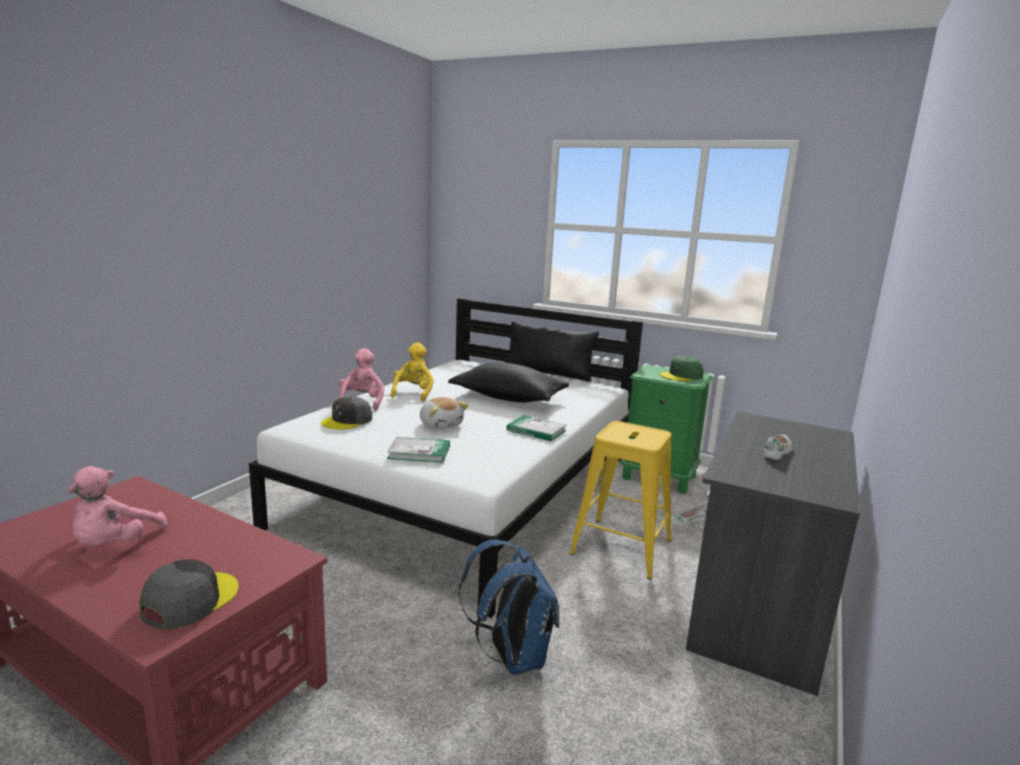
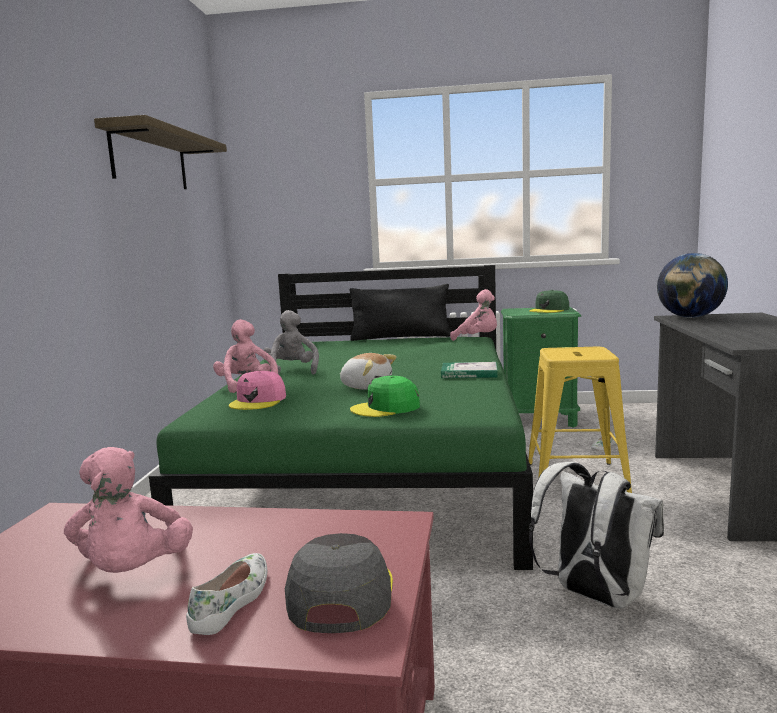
camera: 20 degrees left, 5 degrees down
(337, 201) = (150, 159): none -> shelf
(347, 421) = (258, 401): grey cap -> pink cap
(413, 393) = (292, 371): yellow plush toy -> grey plush toy
(419, 452) = (386, 408): book -> green cap
(468, 489) = (374, 469): white bed -> green bed
(508, 398) = (398, 357): black pillow -> none
(511, 656) = (594, 596): blue backpack -> white backpack
(609, 390) = (478, 338): none -> pink plush toy
(764, 422) = (690, 317): none -> globe
(777, 452) = (743, 328): white shoe -> white shoe (233, 601)

